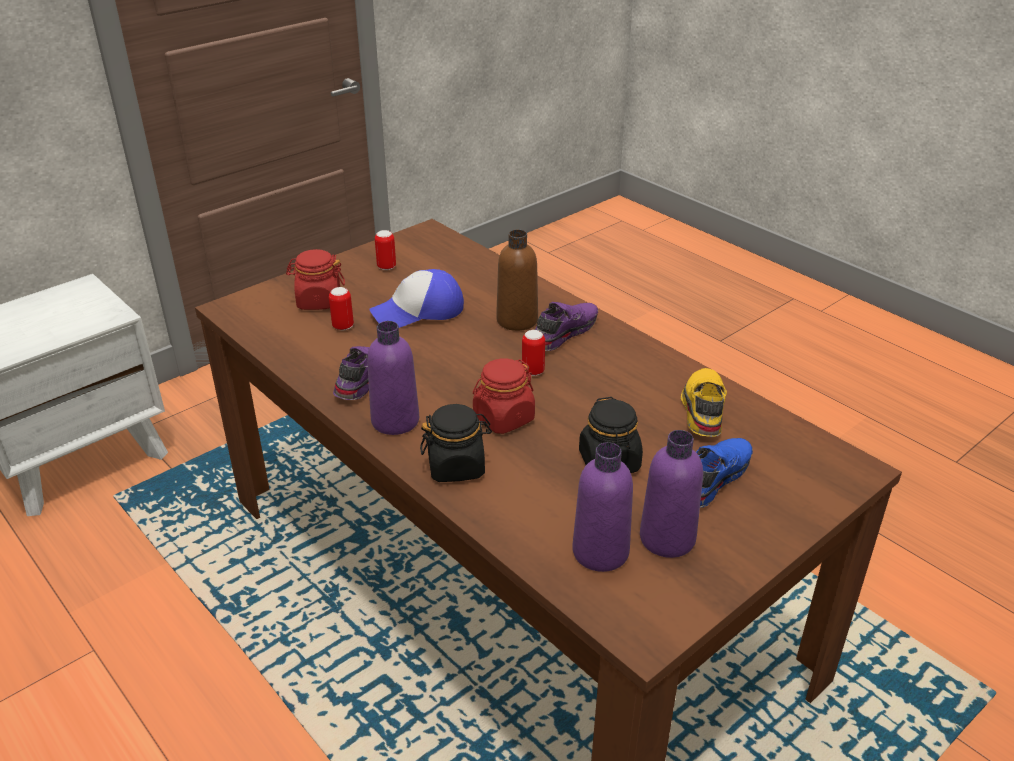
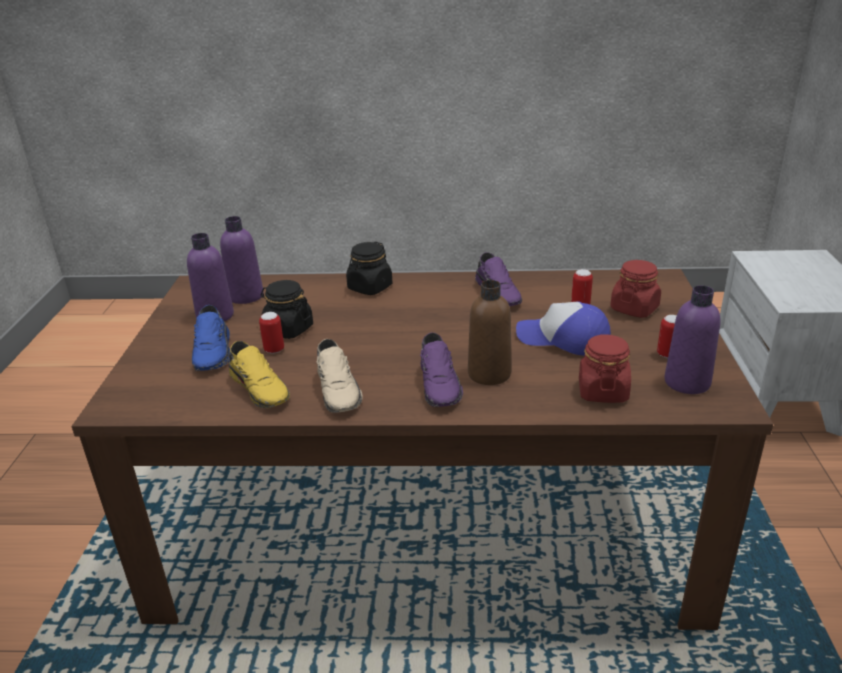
camera: 135 degrees right, 5 degrees down
(395, 421) = (439, 286): purple bottle -> purple bottle (687, 382)
(419, 311) = (563, 339): cap -> cap turned 90 degrees counterclockwise
(503, 418) = (384, 316): red jar -> red jar (602, 391)
(533, 371) = (413, 348): can -> can (274, 350)
(640, 371) = (339, 390): none -> beige shoe

